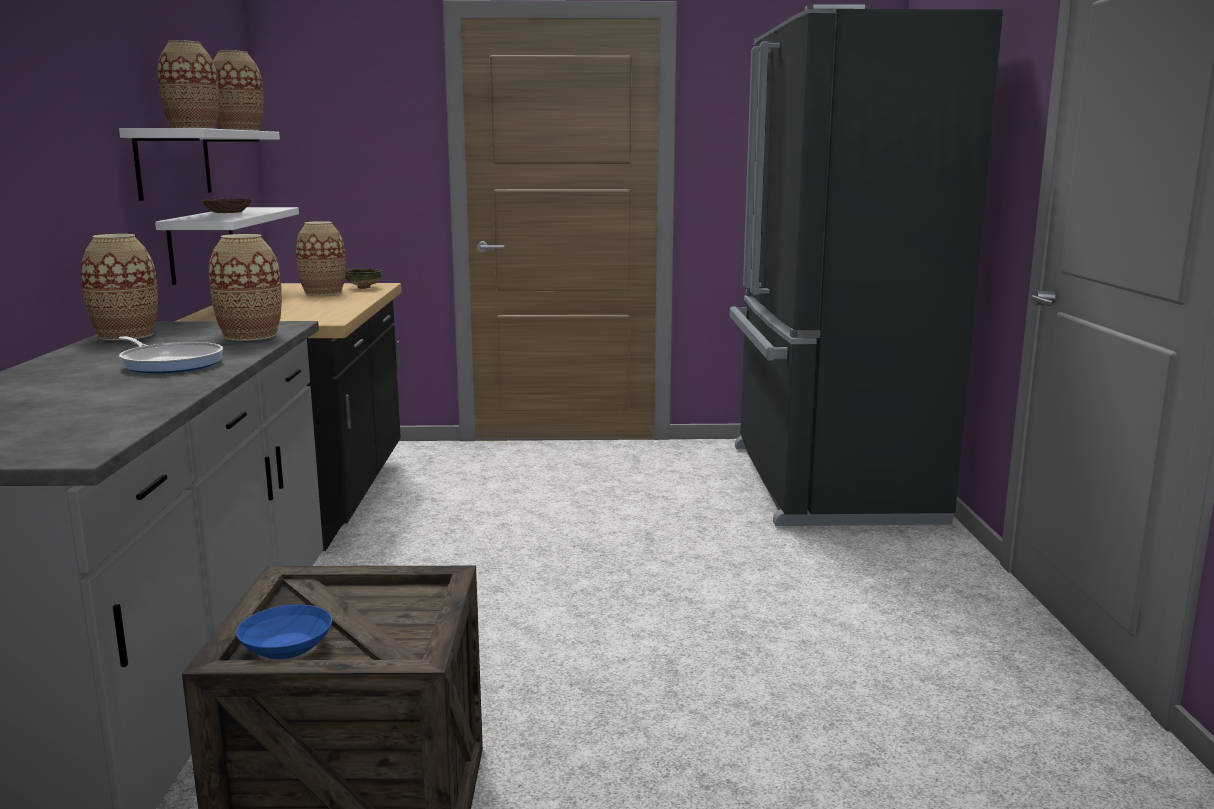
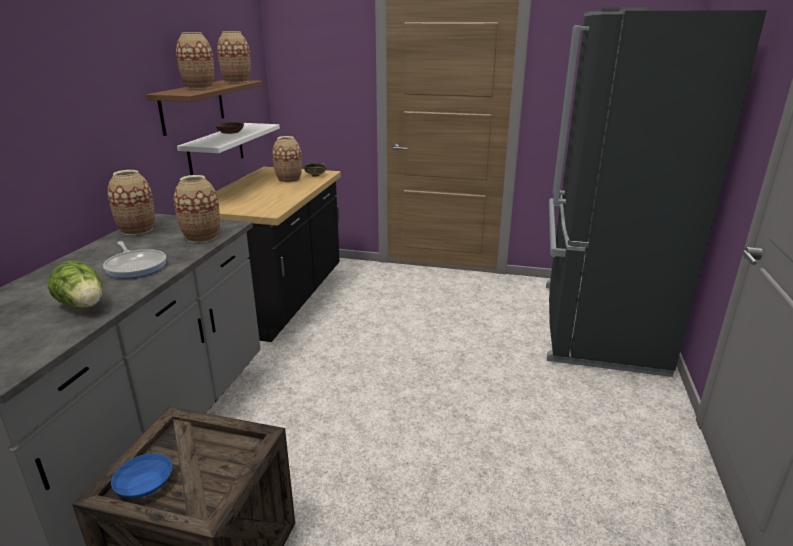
camera: 15 degrees right, 10 degrees up
(128, 397) = (84, 306): none -> lettuce
(174, 163) = (192, 106): white shelf -> brown shelf

